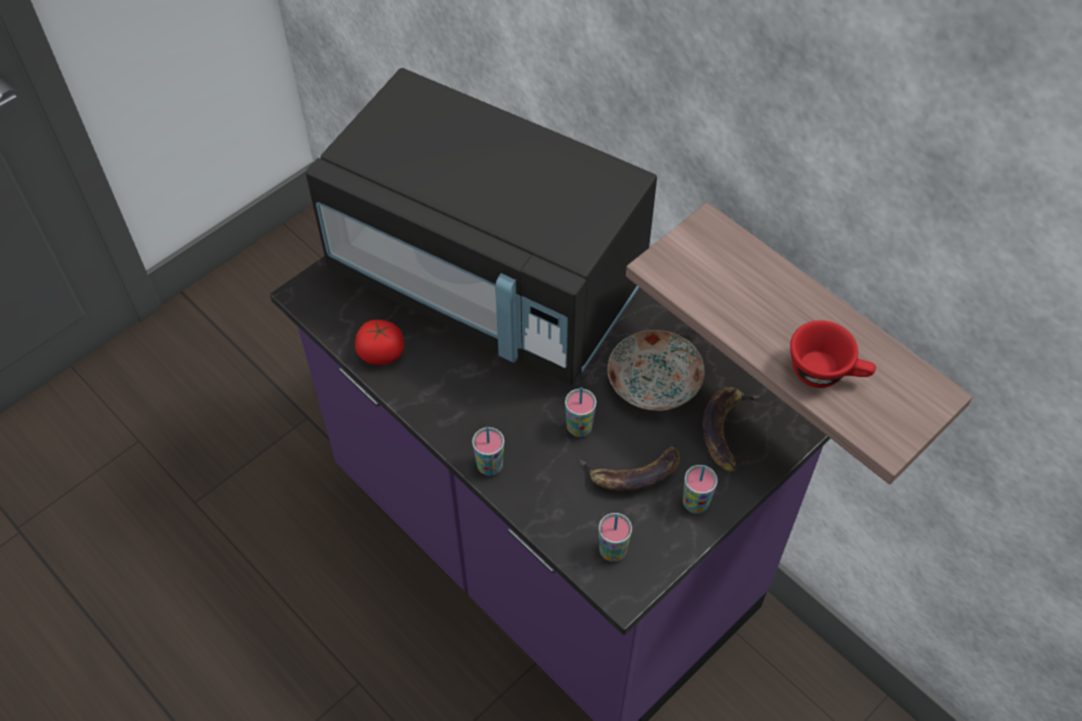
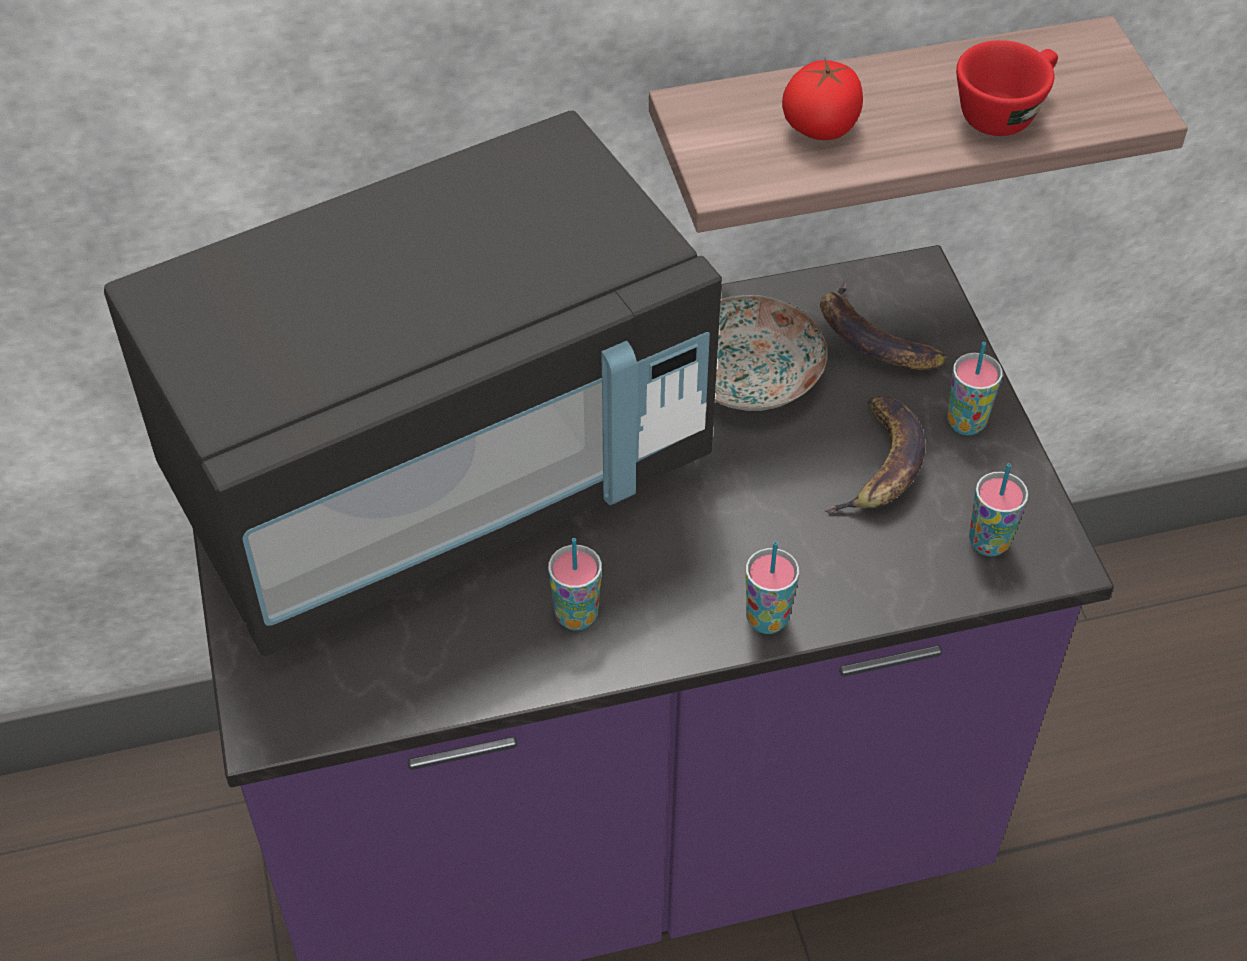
camera: 60 degrees left, 5 degrees down
(381, 353) = (468, 666): tomato -> tomato (820, 126)
(579, 428) = (769, 488): cup -> cup (576, 616)

